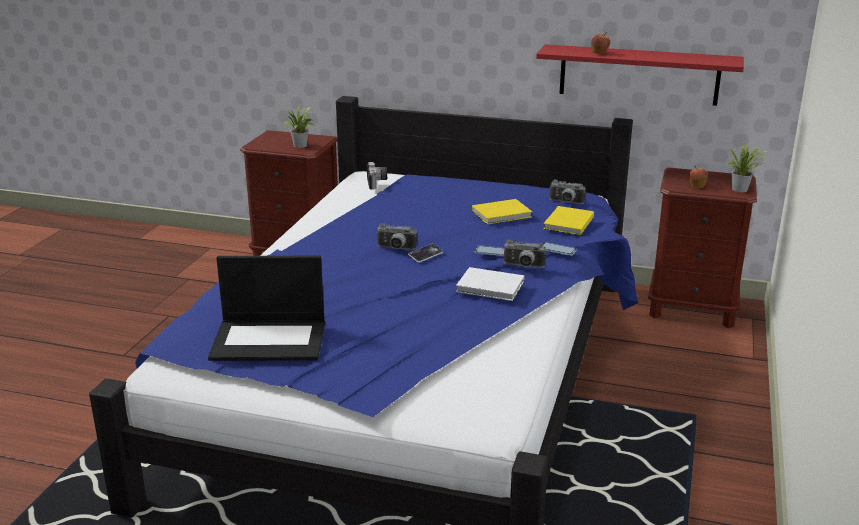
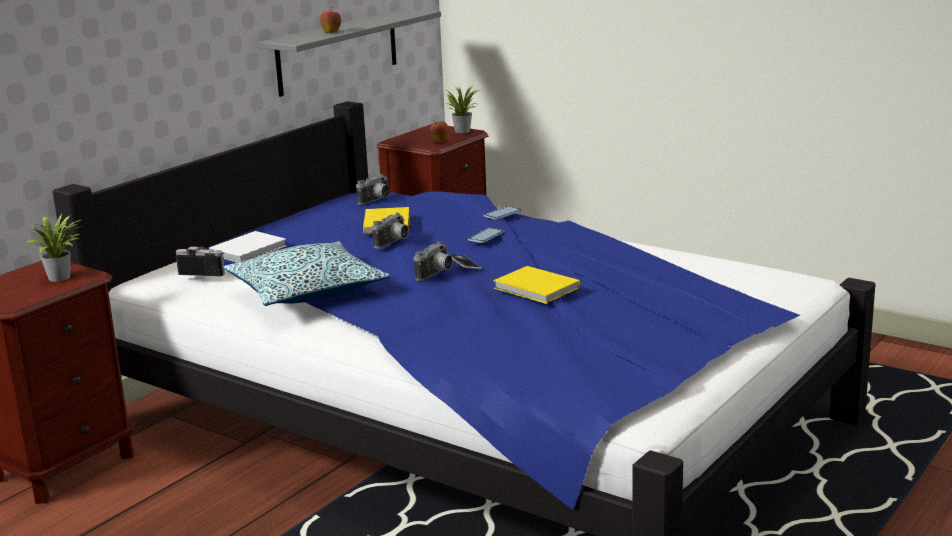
camera: 70 degrees left, 5 degrees down
(270, 340) = (632, 344): laptop -> none
(352, 217) = (306, 291): none -> pillow
(491, 287) = (570, 245): white book -> white book (250, 250)
(523, 266) = (531, 229): camera -> camera (394, 243)
(567, 223) = (438, 204): yellow book -> yellow book (537, 289)
(639, 75) = (338, 52): red shelf -> grey shelf

